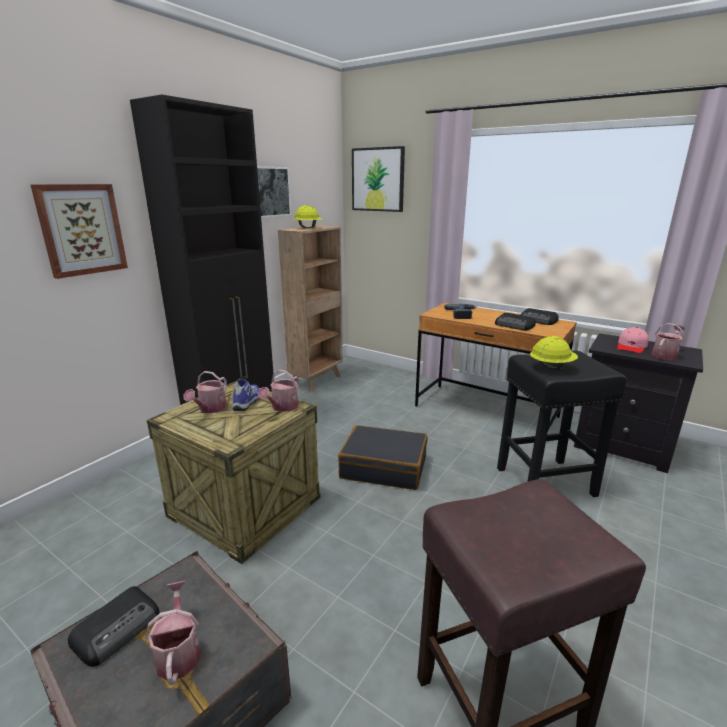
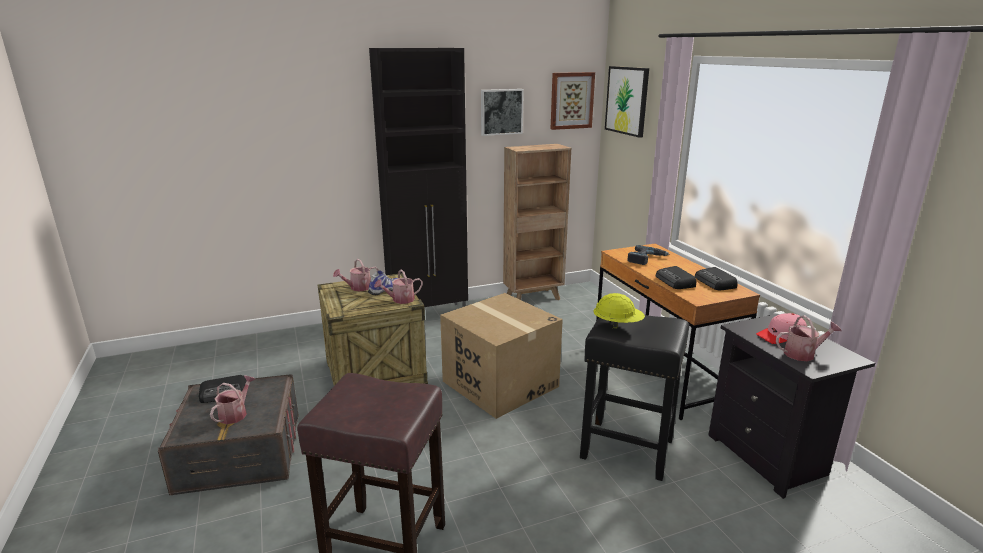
camera: 35 degrees right, 0 degrees up
(81, 229) = (323, 142): picture -> picture (571, 100)
(308, 227) = (536, 147): yellow hard hat -> none
(384, 467) = (500, 384): black suitcase -> cardboard box

